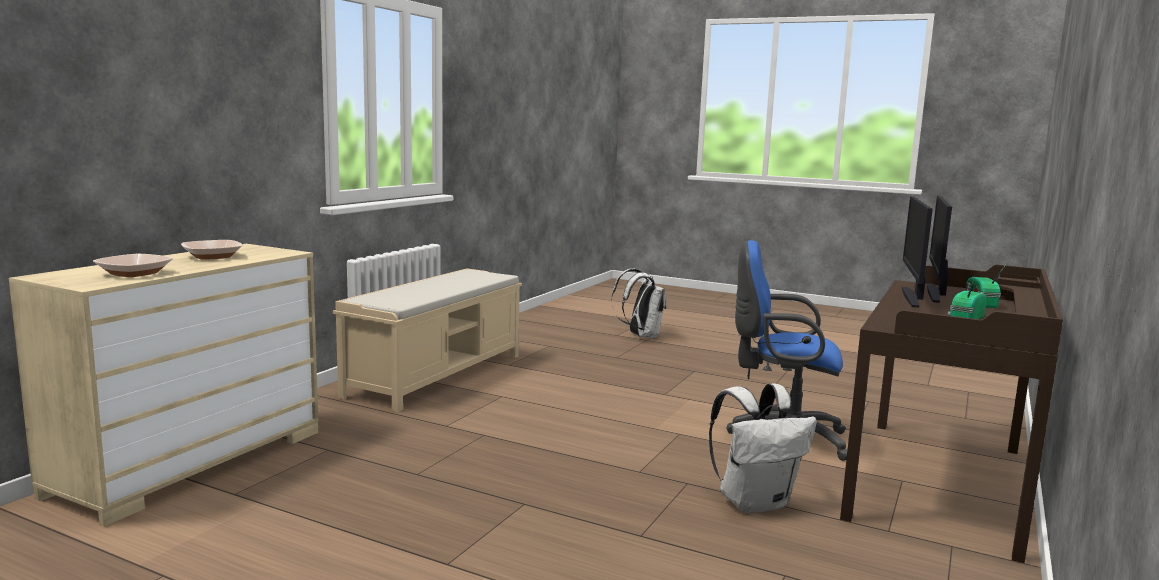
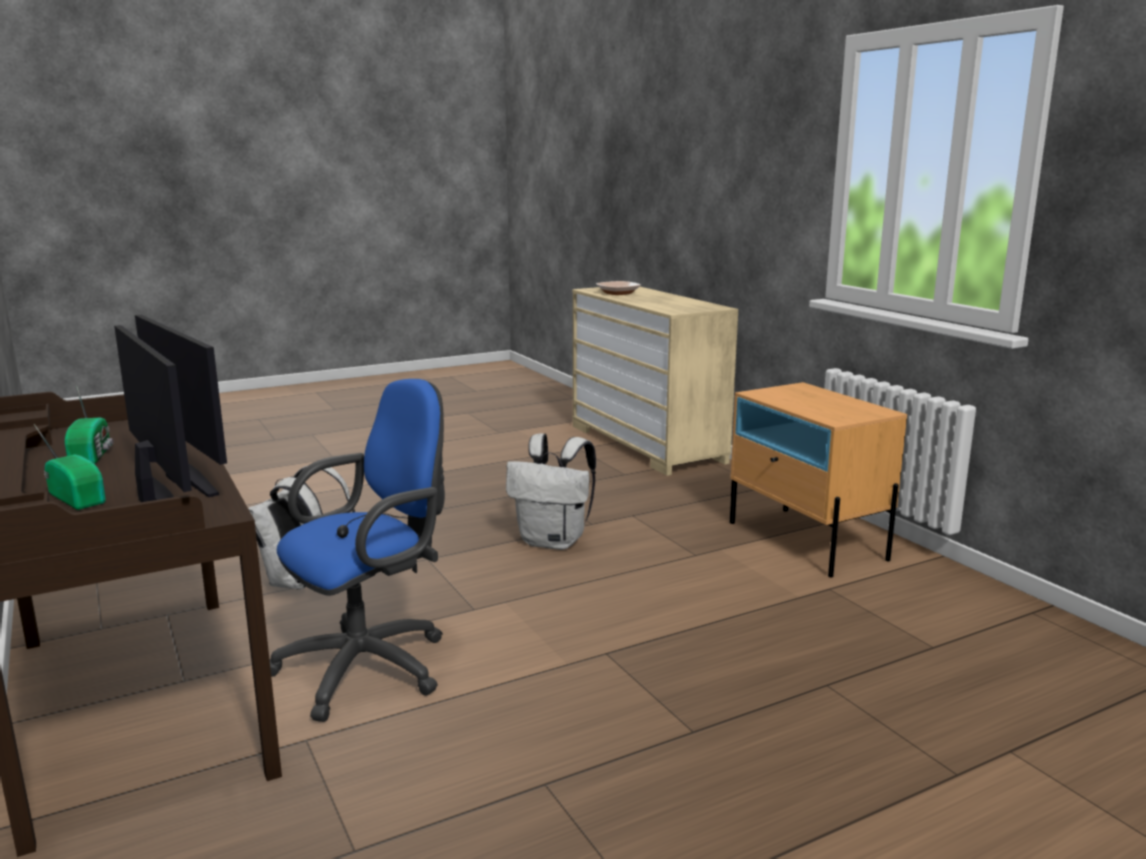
camera: 125 degrees right, 5 degrees up
(212, 256) = (670, 302): bowl -> none
(437, 375) = (806, 541): beige bench -> beige nightstand
(641, 336) = (997, 781): white backpack -> white backpack (554, 541)

